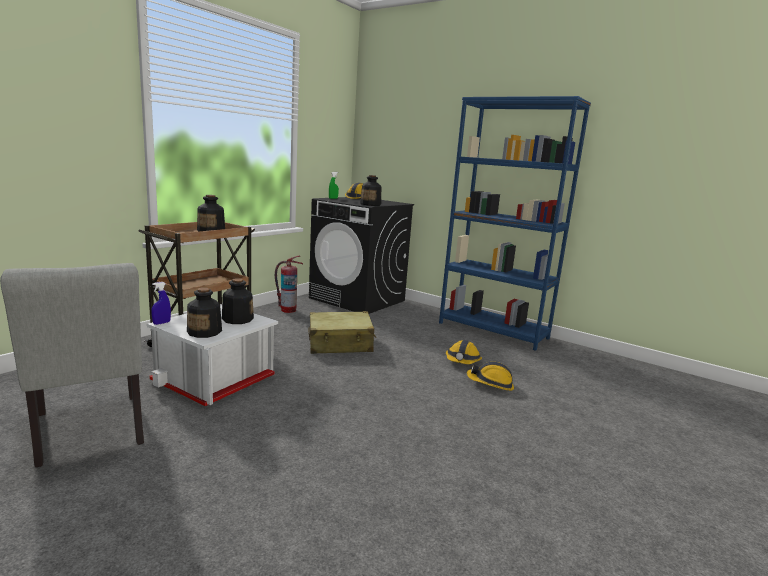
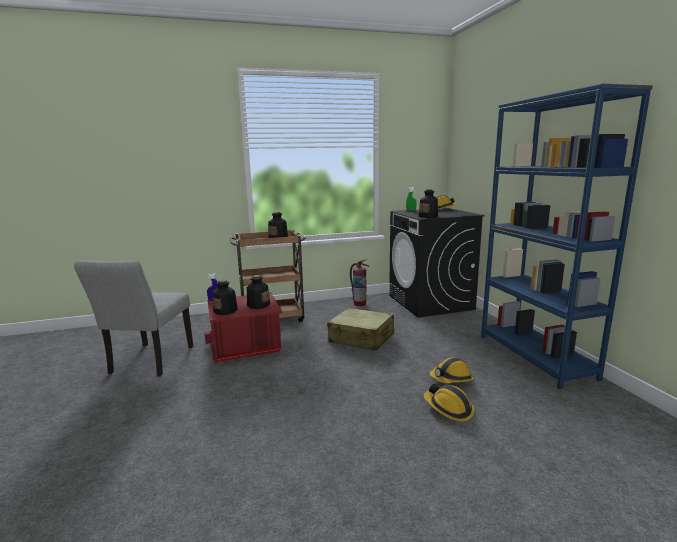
camera: 40 degrees right, 0 degrees up
(216, 379) = (246, 346): white storage box -> red storage box

